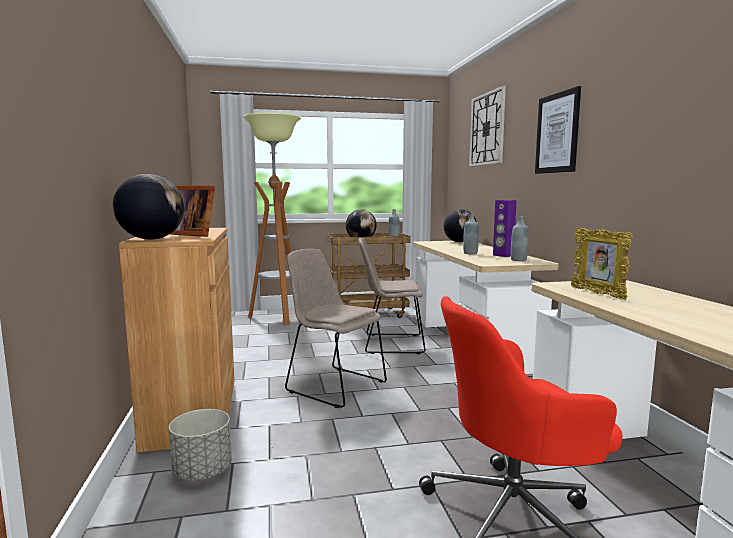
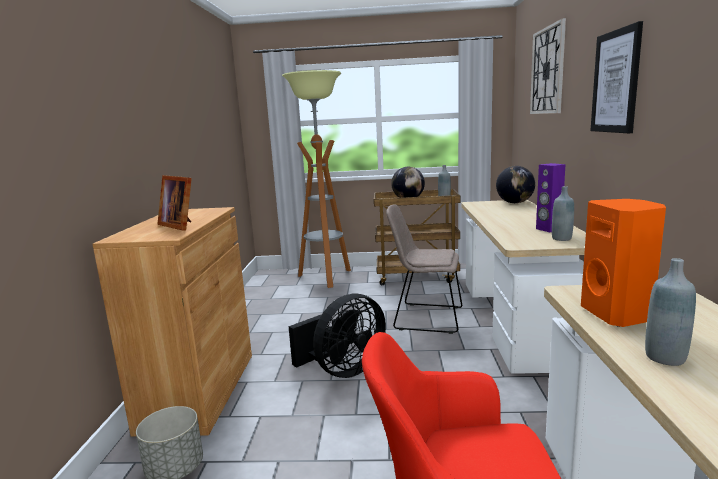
camera: 15 degrees right, 5 degrees up
(151, 239) = (129, 236): globe -> none
(334, 385) = (343, 370): beige chair -> black fan
(470, 253) = (511, 225): grey bottle -> grey bottle (665, 357)
(598, 294) = (618, 315): picture frame -> orange speaker

